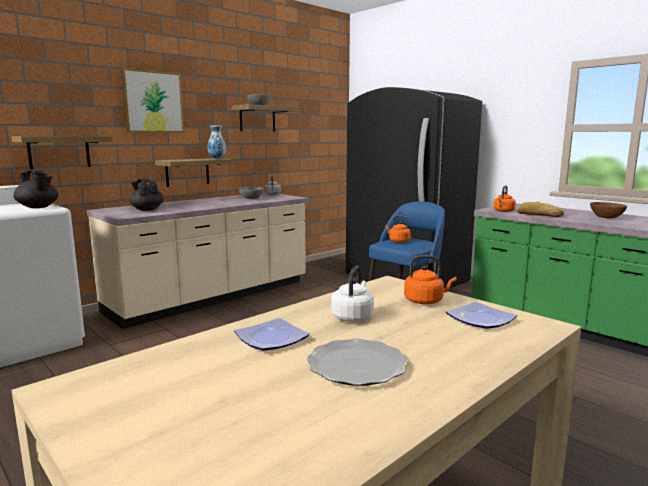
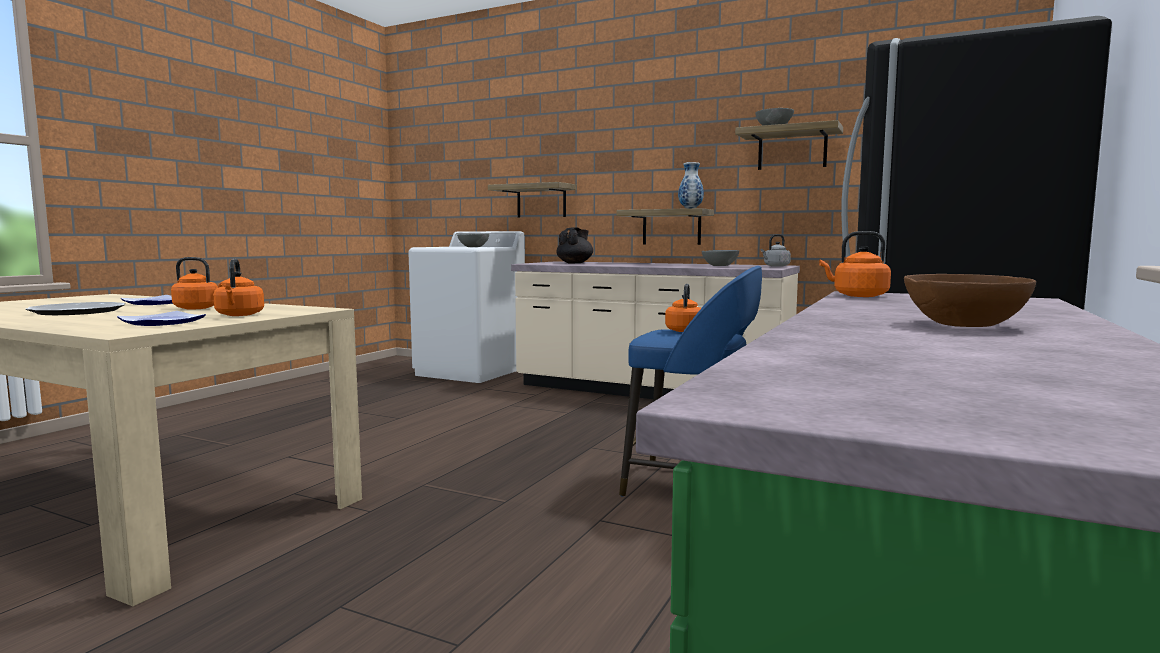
camera: 70 degrees right, 5 degrees down
(38, 207) = (473, 247): black teapot -> grey bowl
(153, 102) = (636, 141): picture -> none
(353, 317) = (199, 308): white kettle -> orange kettle
(539, 215) = (855, 303): bread -> none

